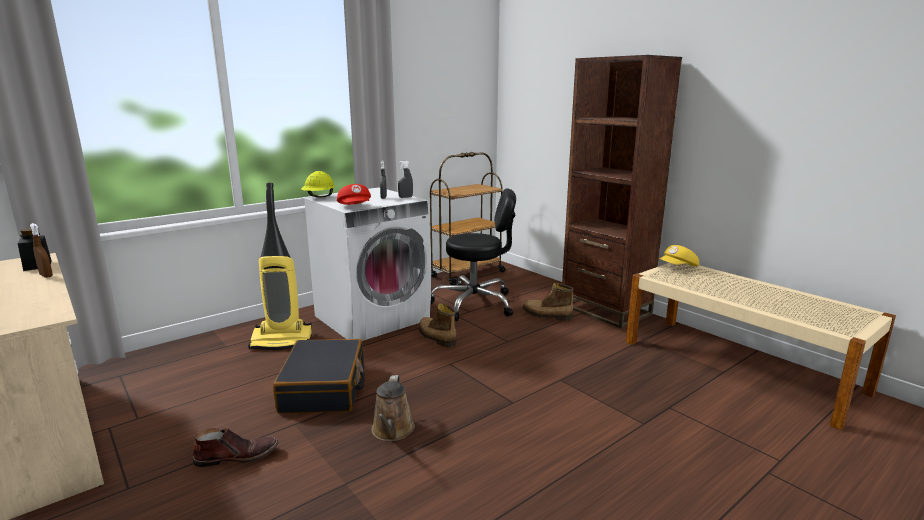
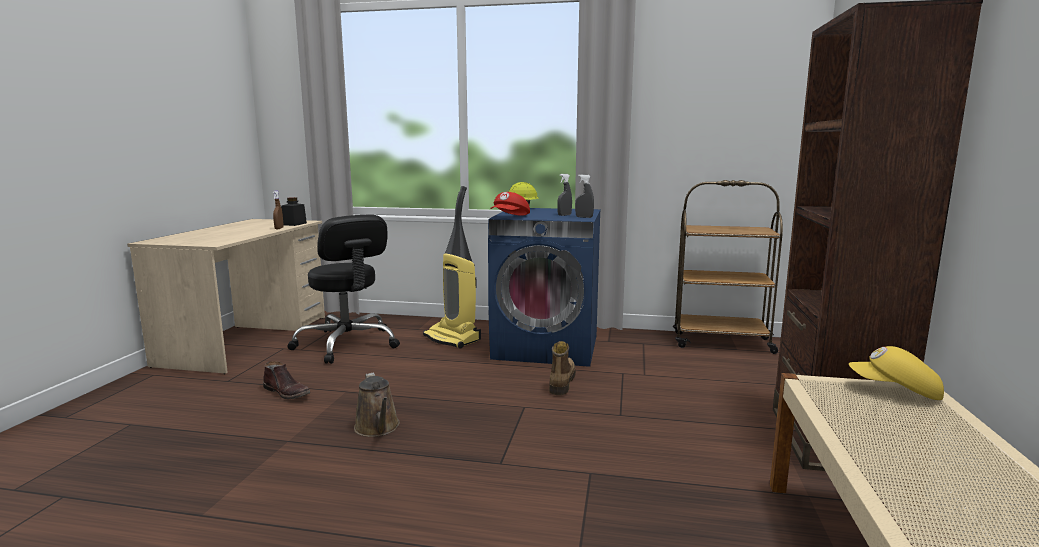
camera: 50 degrees right, 5 degrees down
(324, 388) = (406, 379): black suitcase -> none
(372, 317) = (548, 346): white washing machine -> blue washing machine
(392, 431) = (378, 428): brown watering can -> brown watering can turned 75 degrees counterclockwise
(477, 304) = (669, 371): black office chair -> black office chair (348, 345)
(546, 316) = (724, 412): boot -> none

